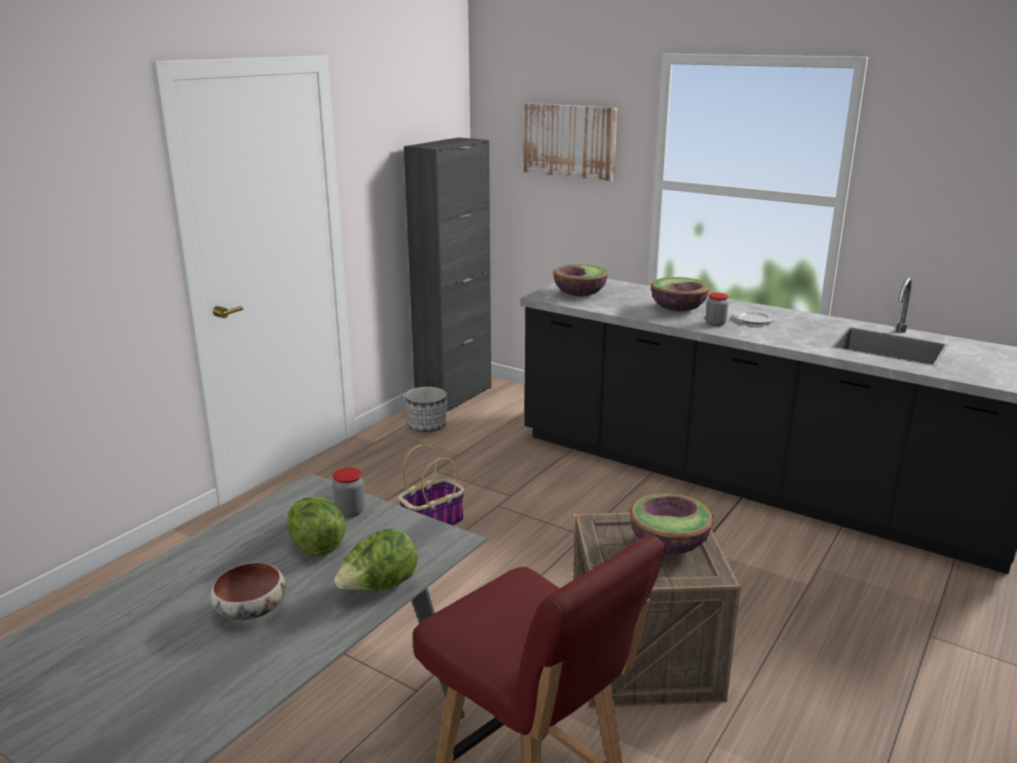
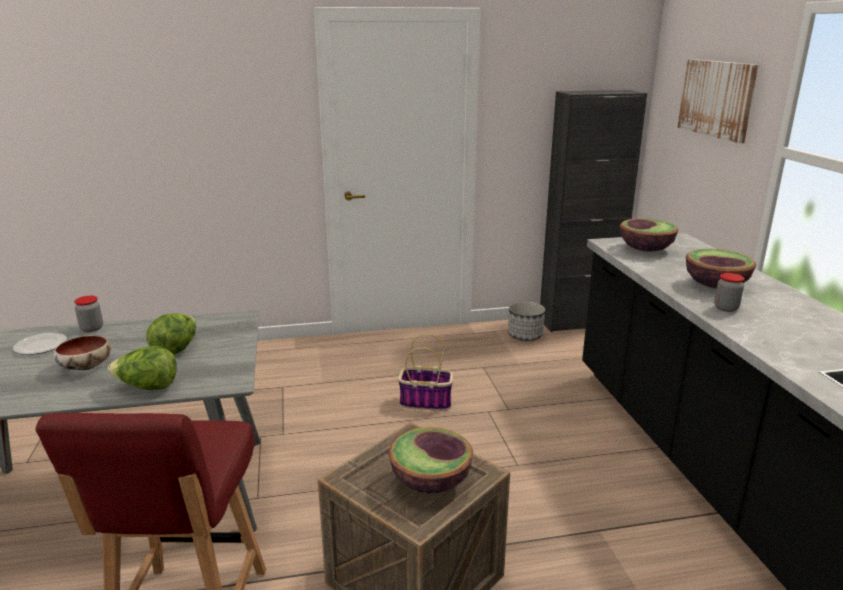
camera: 45 degrees right, 0 degrees up
(350, 512) = (227, 340): jar -> jar (92, 328)
(754, 319) = (783, 318): plate -> plate (41, 347)

